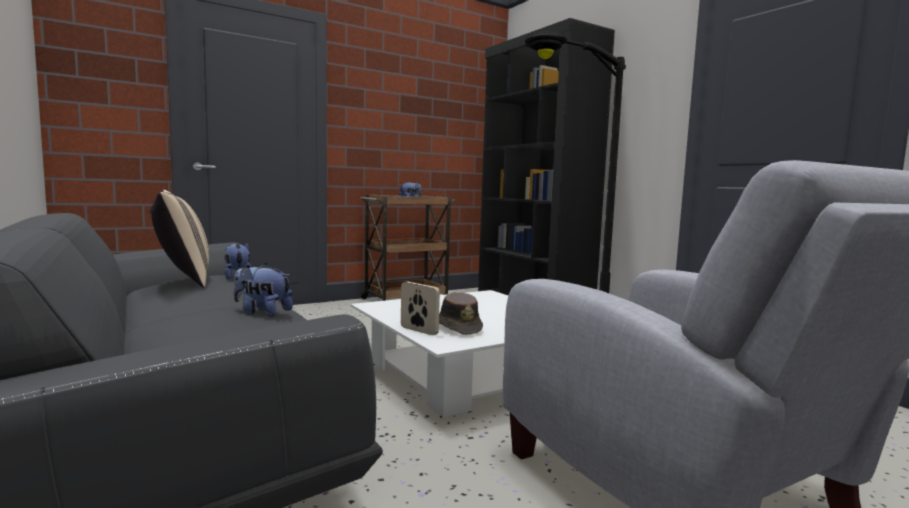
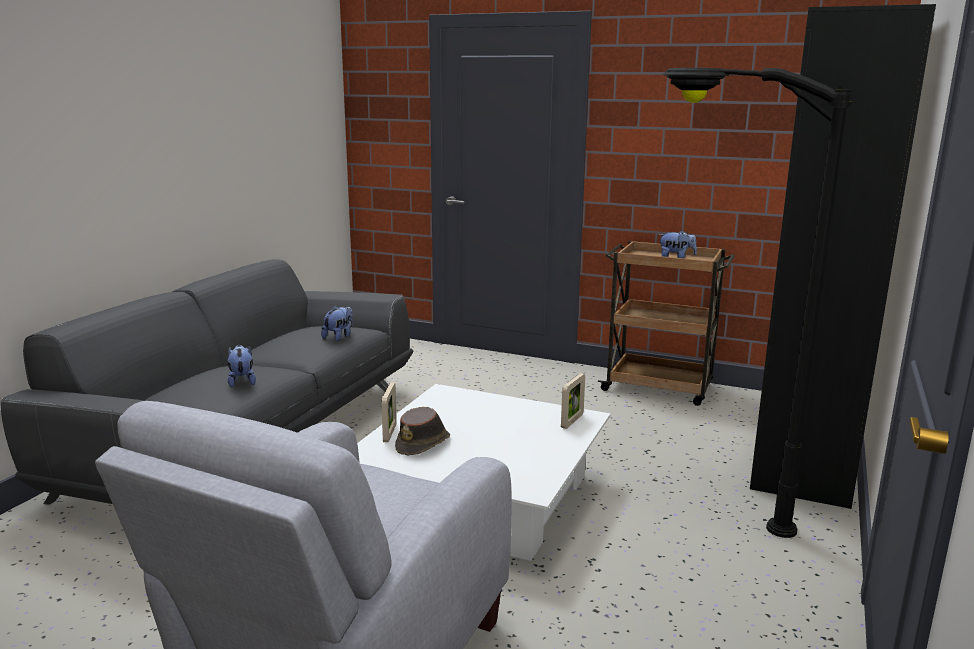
camera: 55 degrees right, 10 degrees up
(182, 280) = (305, 330): beige pillow -> none
(488, 296) = (572, 421): none -> picture frame

